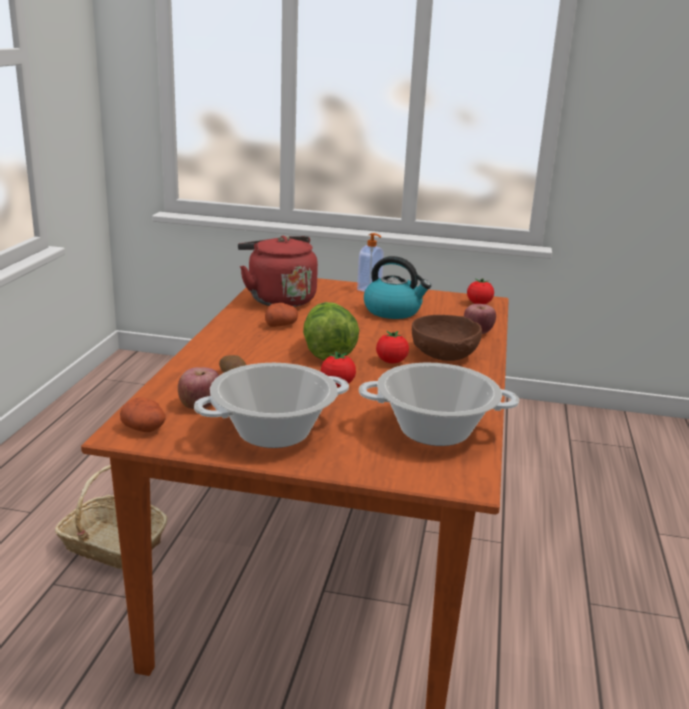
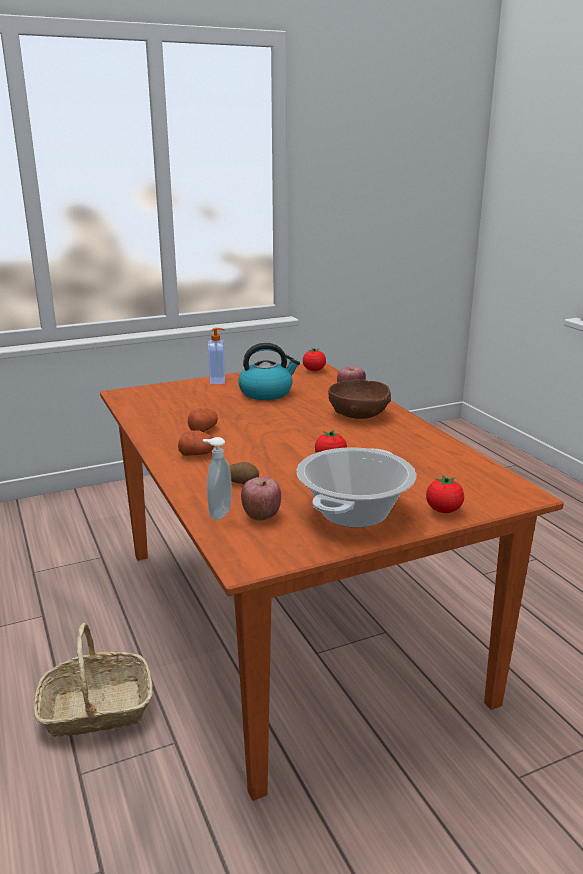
camera: 35 degrees left, 0 degrees up
(145, 428) = (256, 551): potato -> potato (197, 454)
(171, 391) = (218, 513): none -> soap dispenser
(279, 299) = (160, 409): red kettle -> none
(327, 352) = (277, 439): lettuce -> none
(391, 361) = (334, 431): tomato -> tomato (443, 510)
(434, 430) = (448, 468): cooking pot -> none

